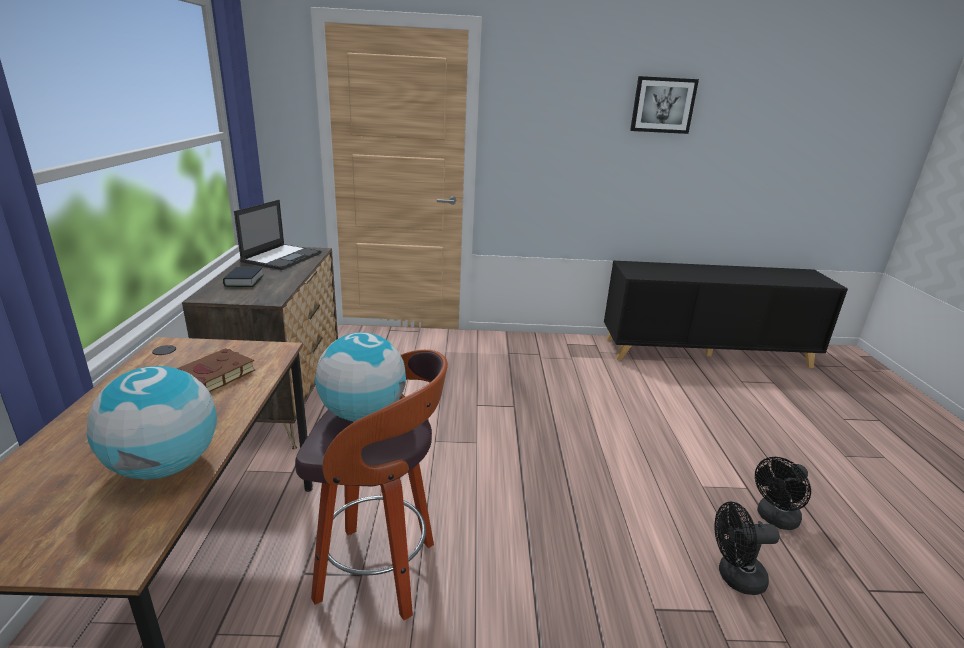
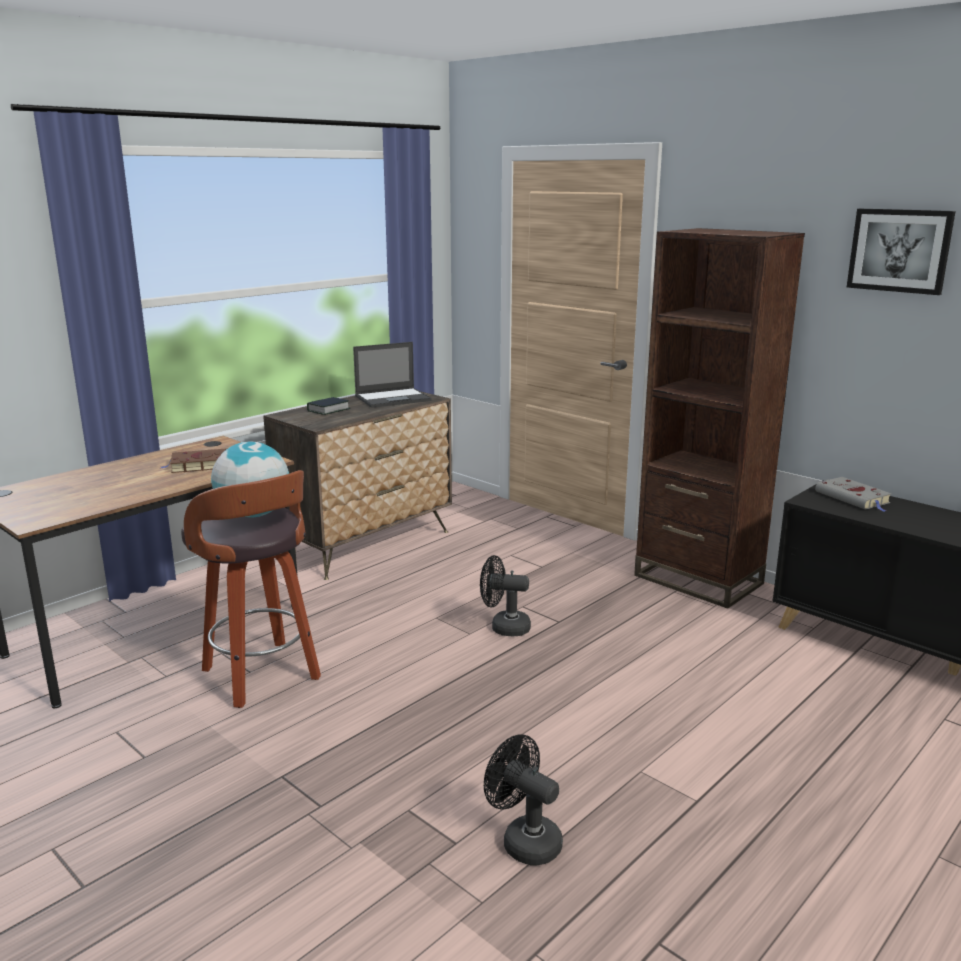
camera: 45 degrees right, 5 degrees down
(165, 466) = (107, 497): globe -> none
(539, 344) = (698, 579): none -> brown bookcase
(647, 268) = (854, 498): none -> grey book
(774, 519) = (672, 837): black fan -> black fan (504, 627)

